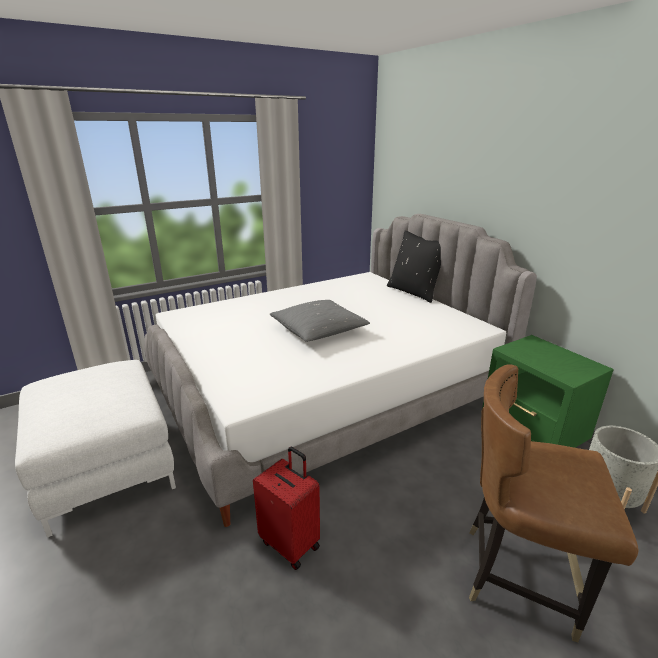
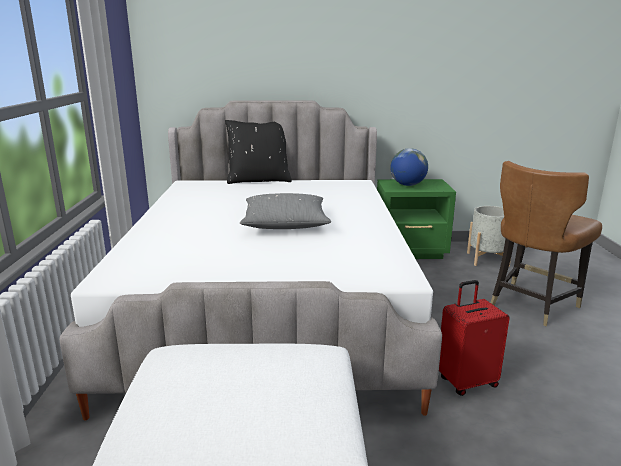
camera: 60 degrees left, 5 degrees down
(541, 354) = (408, 185): none -> globe

